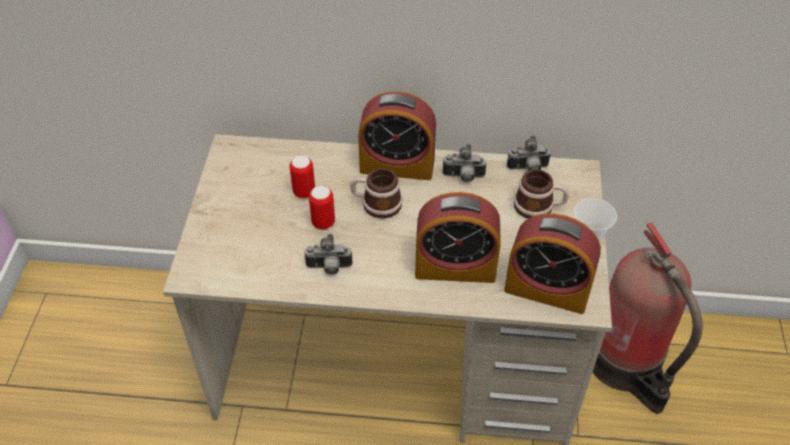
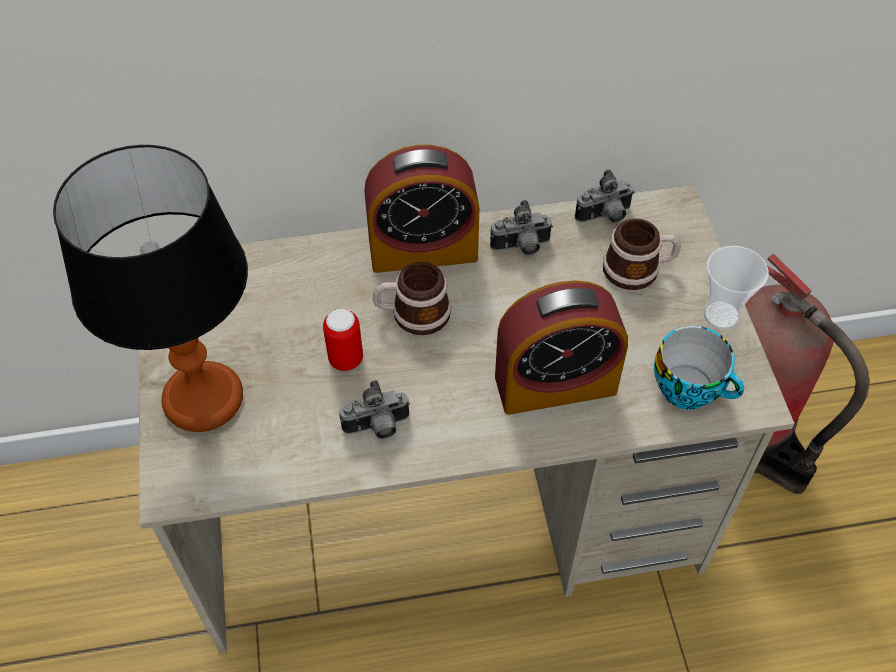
camera: 15 degrees left, 5 degrees up
(225, 226) = (202, 398): none -> table lamp
(304, 192) = (302, 318): can -> none
(547, 289) = (691, 388): alarm clock -> cup

